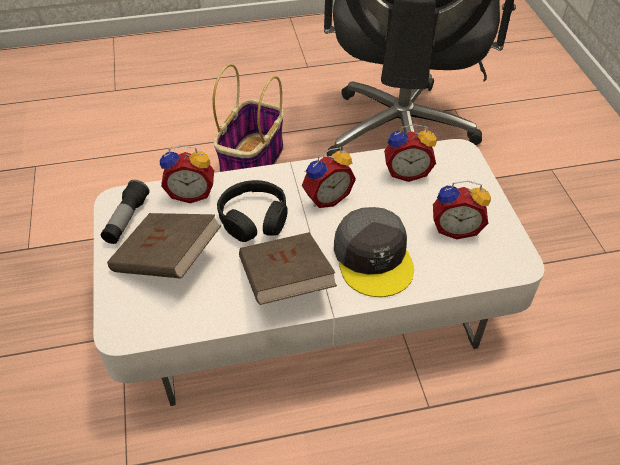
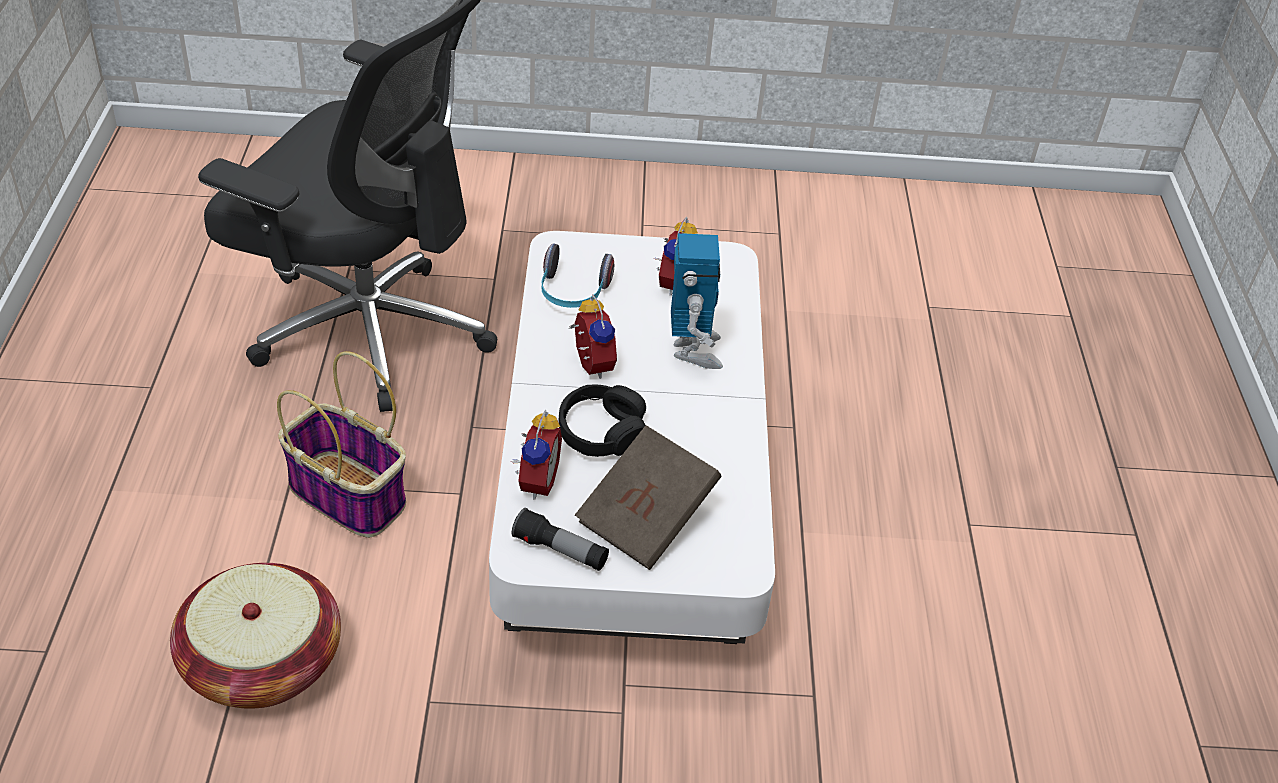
camera: 80 degrees left, 5 degrees down
(117, 163) = (262, 663): none -> basket
(285, 283) = (709, 424): brown book -> none
(373, 257) = (693, 351): grey cap -> toy robot
(406, 172) = (573, 293): alarm clock -> headphones

